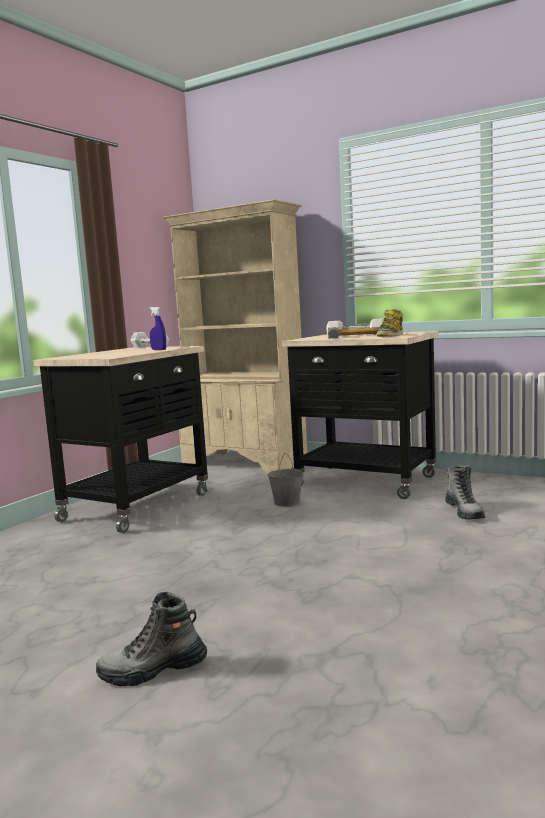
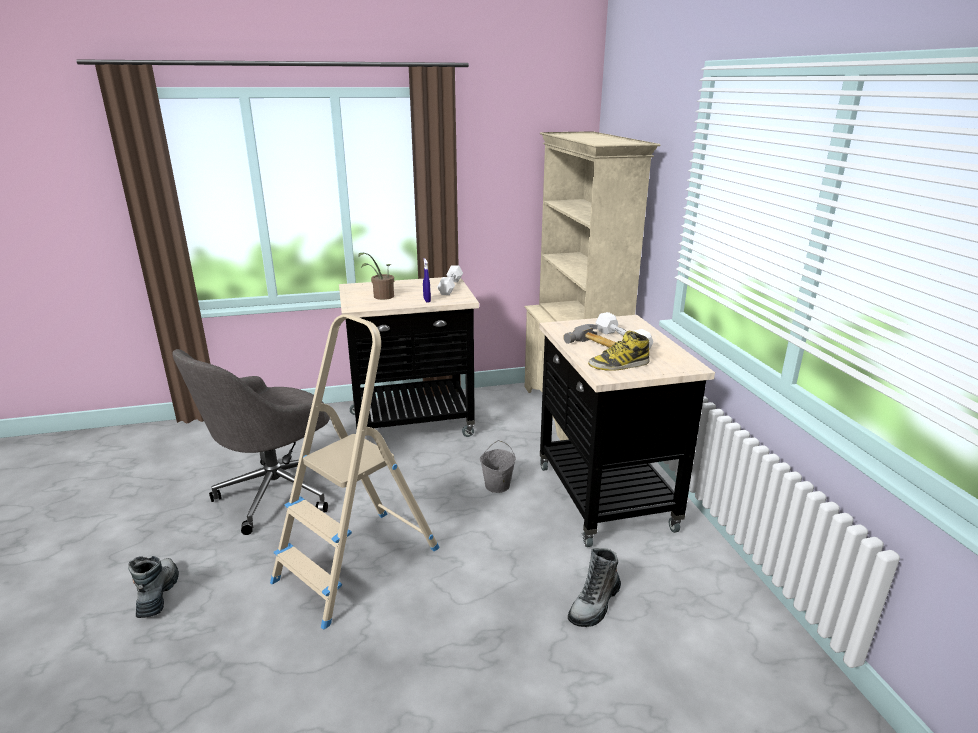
camera: 45 degrees right, 15 degrees up
(110, 354) = (381, 297): none -> potted plant
(110, 580) = (275, 495): none -> grey office chair
(153, 671) = (158, 594): boot -> boot turned 45 degrees clockwise
(290, 569) = (356, 565): none -> beige step ladder

